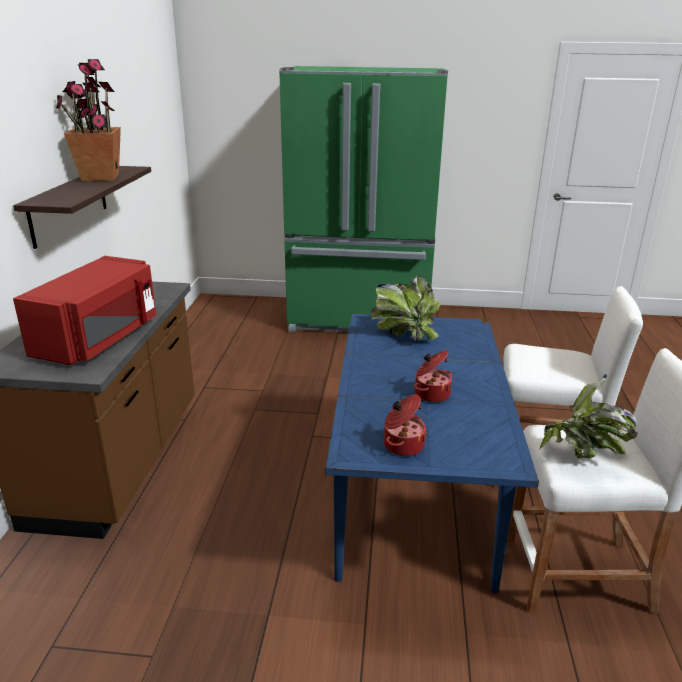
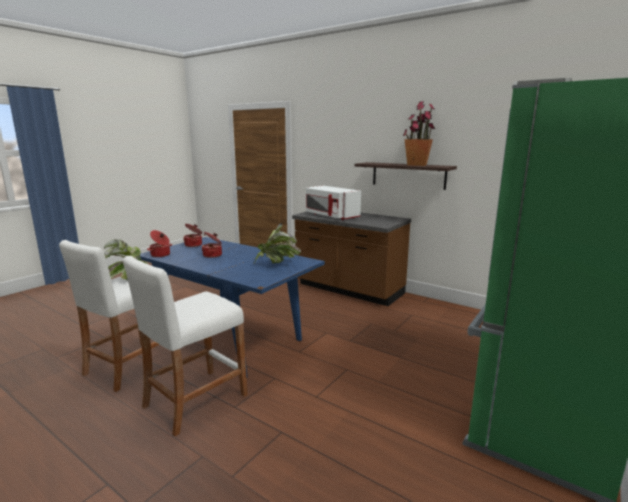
camera: 120 degrees right, 10 degrees down
(100, 338) = (331, 216): red microwave -> white microwave
(499, 446) = (161, 255): none -> cooking pot

